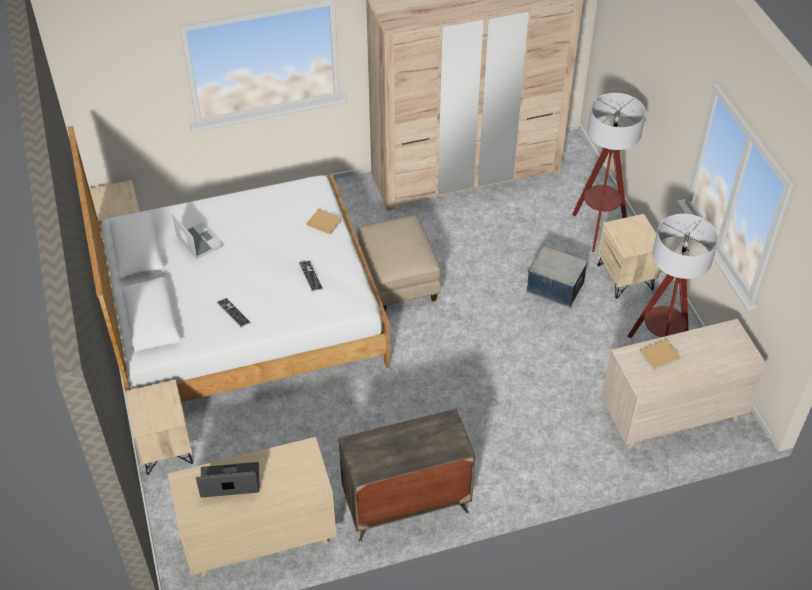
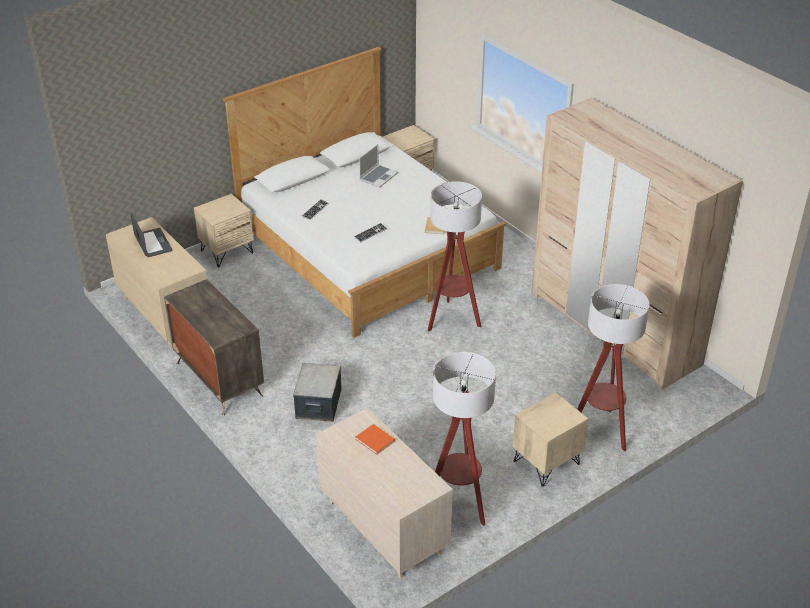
camera: 70 degrees right, 10 degrees down
(397, 280) = (452, 319): beige ottoman -> floor lamp
(555, 287) = (502, 416): storage box -> storage box (318, 404)
(660, 355) = (375, 441): beige book -> orange book

